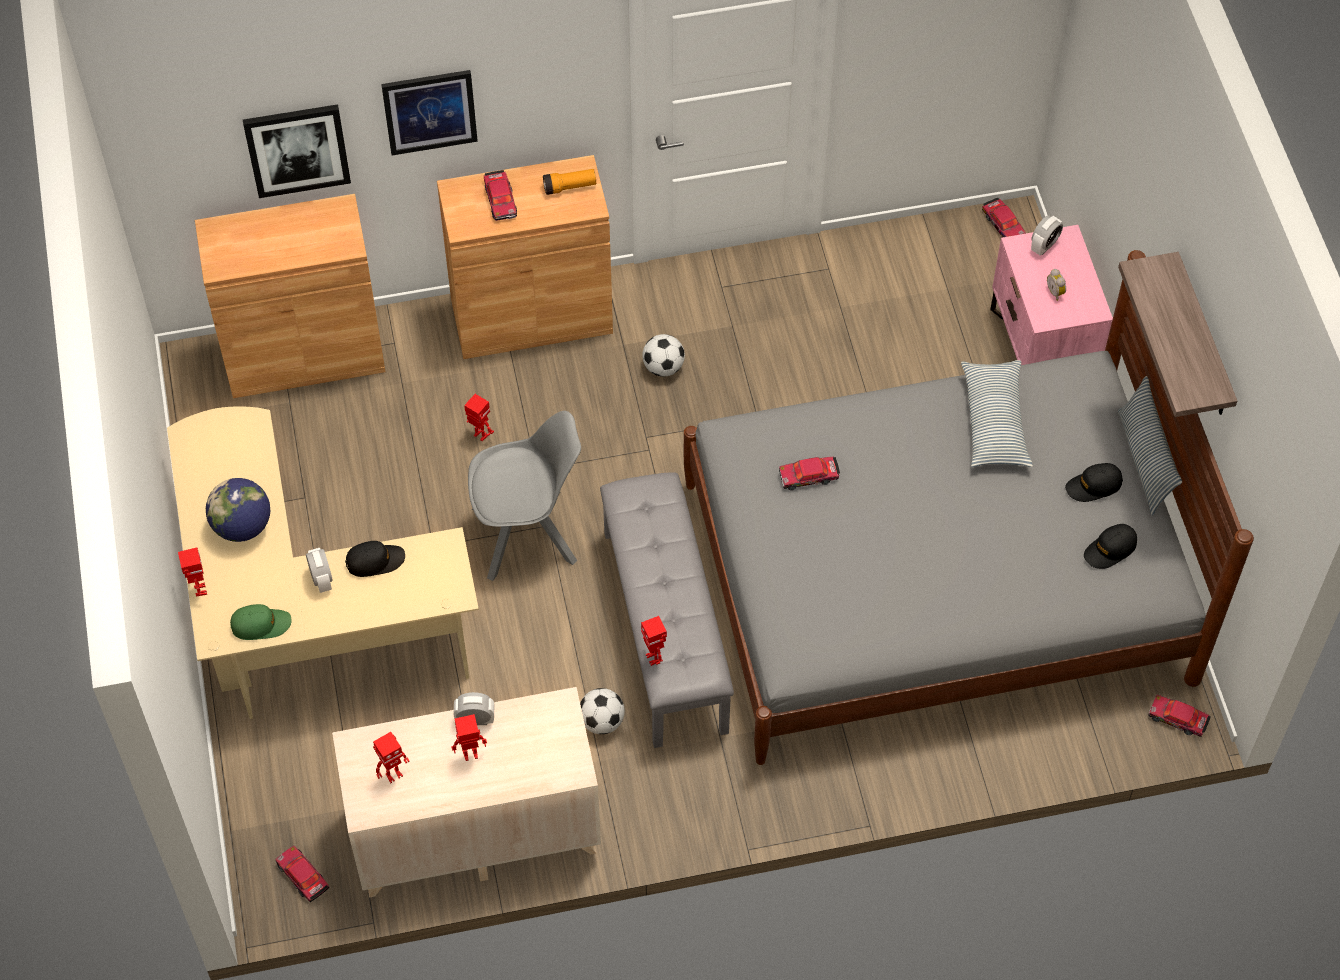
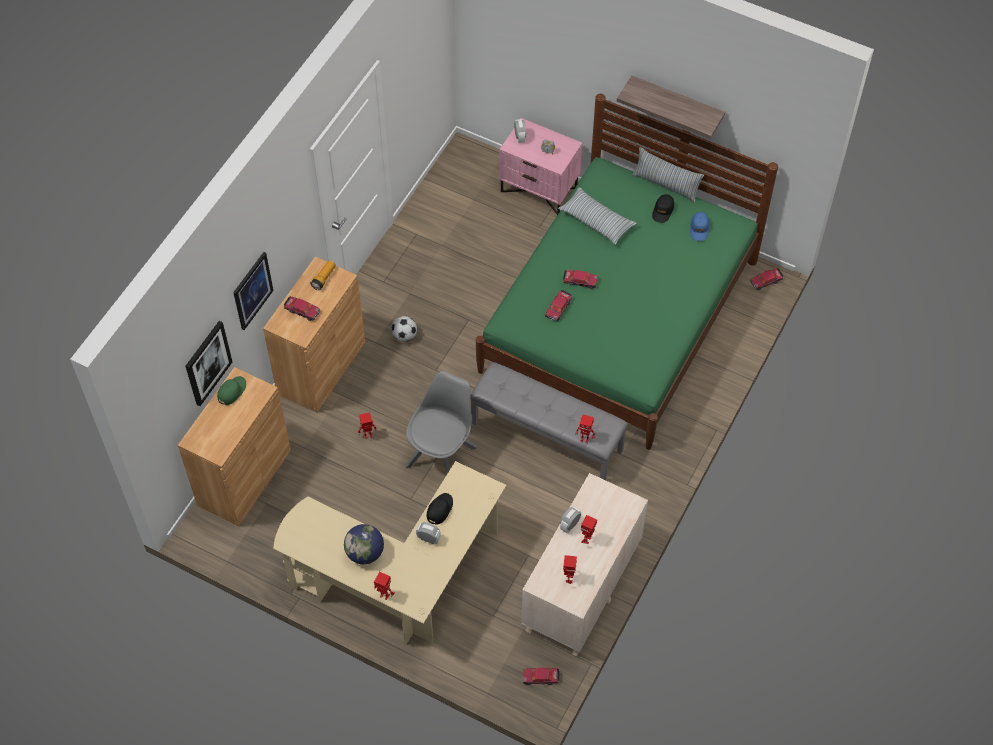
camera: 50 degrees left, 0 degrees up
(261, 624) = (429, 582): green cap -> green cap (232, 391)
(602, 721) = (570, 495): football -> none
(935, 581) = (619, 316): grey bed -> green bed
(1003, 224) = (461, 154): toy car -> toy car (580, 281)
(1110, 549) = (699, 229): black cap -> blue cap

